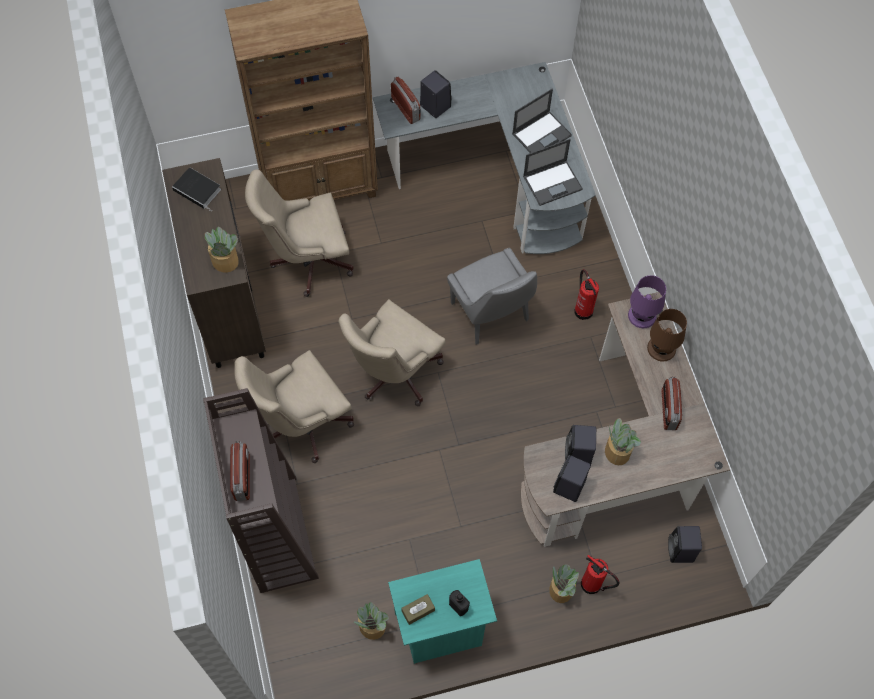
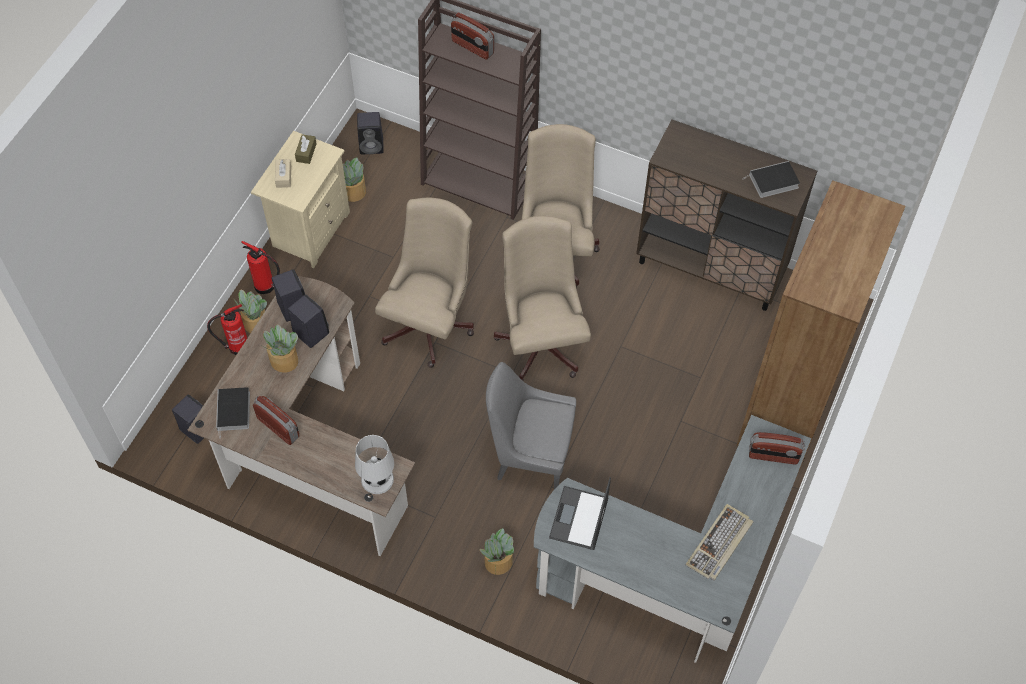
camera: 130 degrees right, 5 degrees down
(225, 262) = (681, 159): potted plant -> potted plant (497, 562)
(307, 260) = (710, 352): beige office chair -> beige office chair (431, 322)
(434, 105) = (757, 484): black speaker -> black speaker (372, 145)
(440, 629) = (309, 230): turquoise nightstand -> beige nightstand
(458, 606) = (283, 177): black bottle -> beige tissue box
(496, 100) = (719, 544): none -> keyboard
(542, 134) = (643, 554): laptop -> none
(583, 309) = (466, 533): fire extinguisher -> fire extinguisher (266, 287)
(642, 315) = (377, 479): purple table lamp -> white table lamp
(661, 348) = (334, 469): brown table lamp -> none
(687, 450) = (234, 412): none -> book

